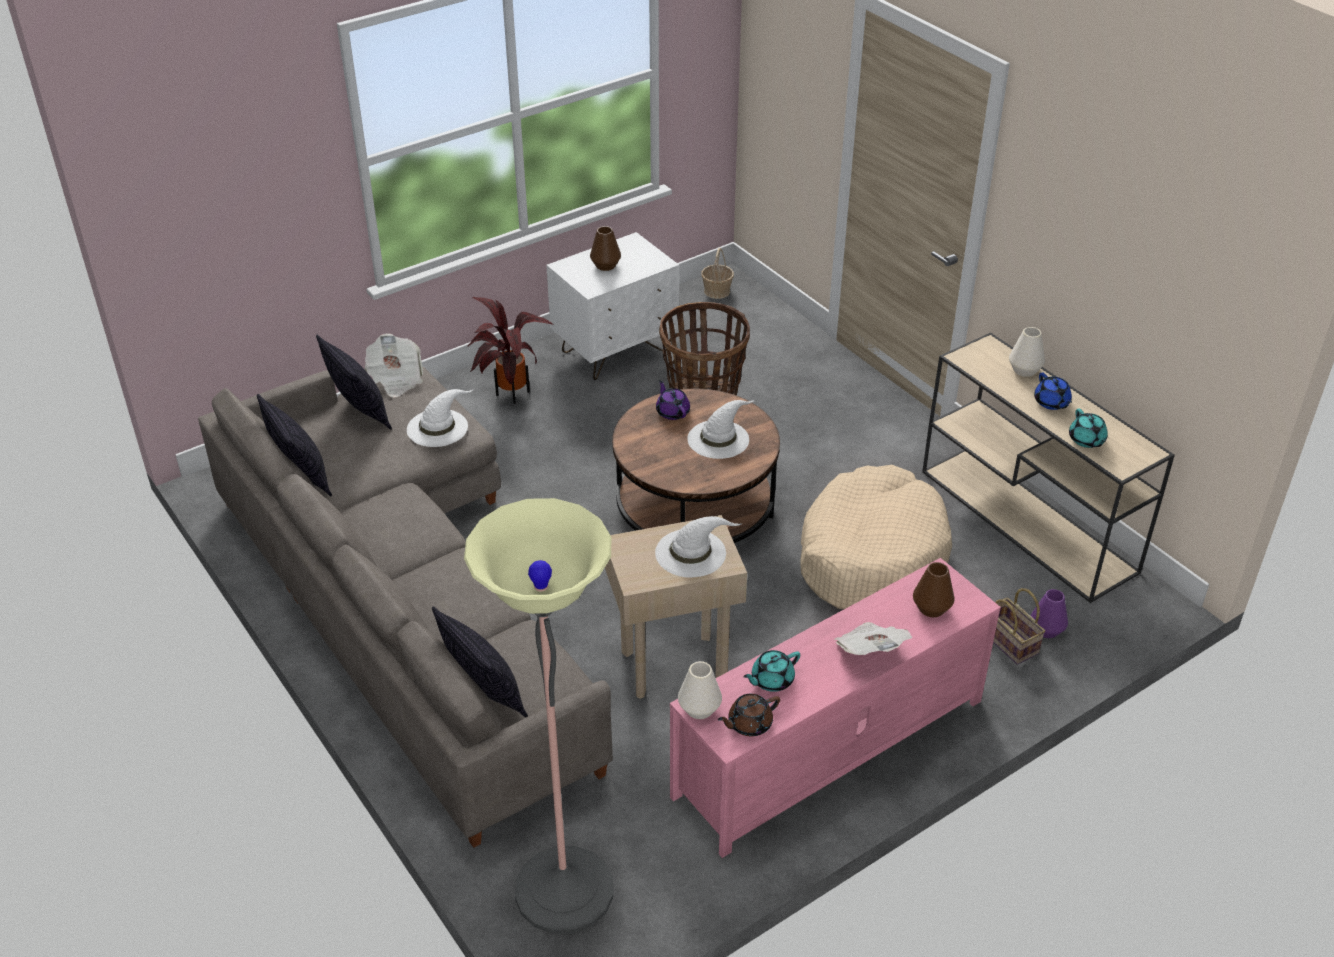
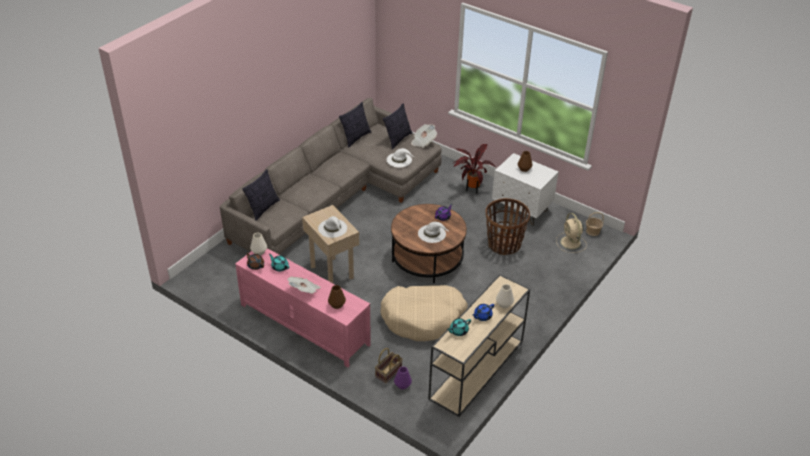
camera: 70 degrees right, 0 degrees up
(564, 890) = (216, 269): floor lamp -> none
(736, 323) = (571, 243): none -> beige fan

